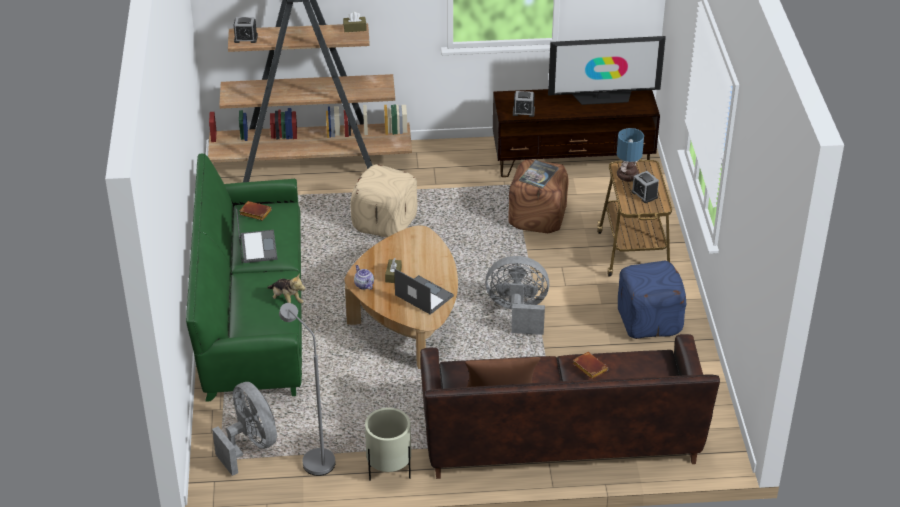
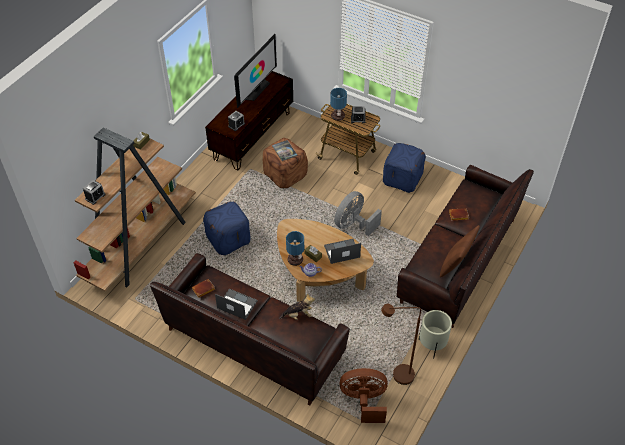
camera: 55 degrees left, 10 degrees up
(250, 445) = (364, 401): grey fan -> brown fan
(252, 315) = (253, 344): green sofa -> brown sofa
(313, 458) = (397, 375): grey floor lamp -> brown floor lamp
(372, 265) = (296, 260): none -> table lamp
(385, 223) = (228, 239): beige ottoman -> blue ottoman

